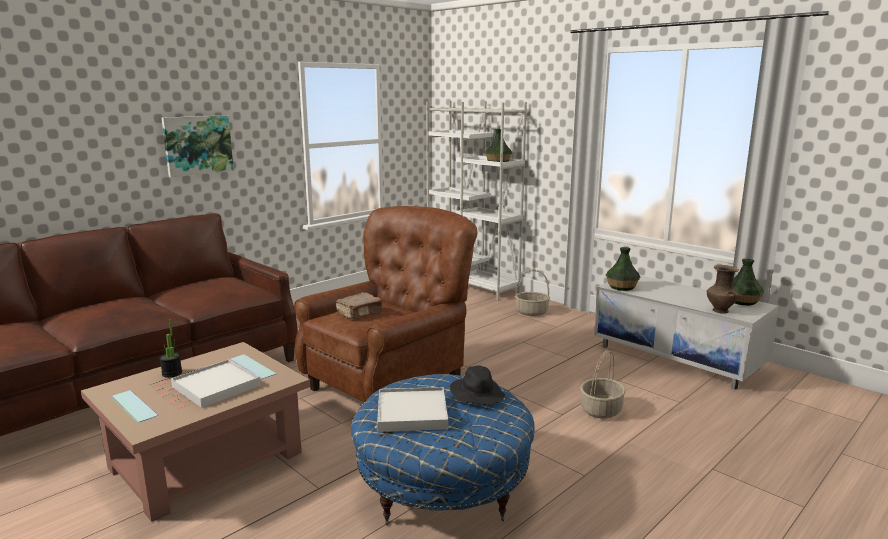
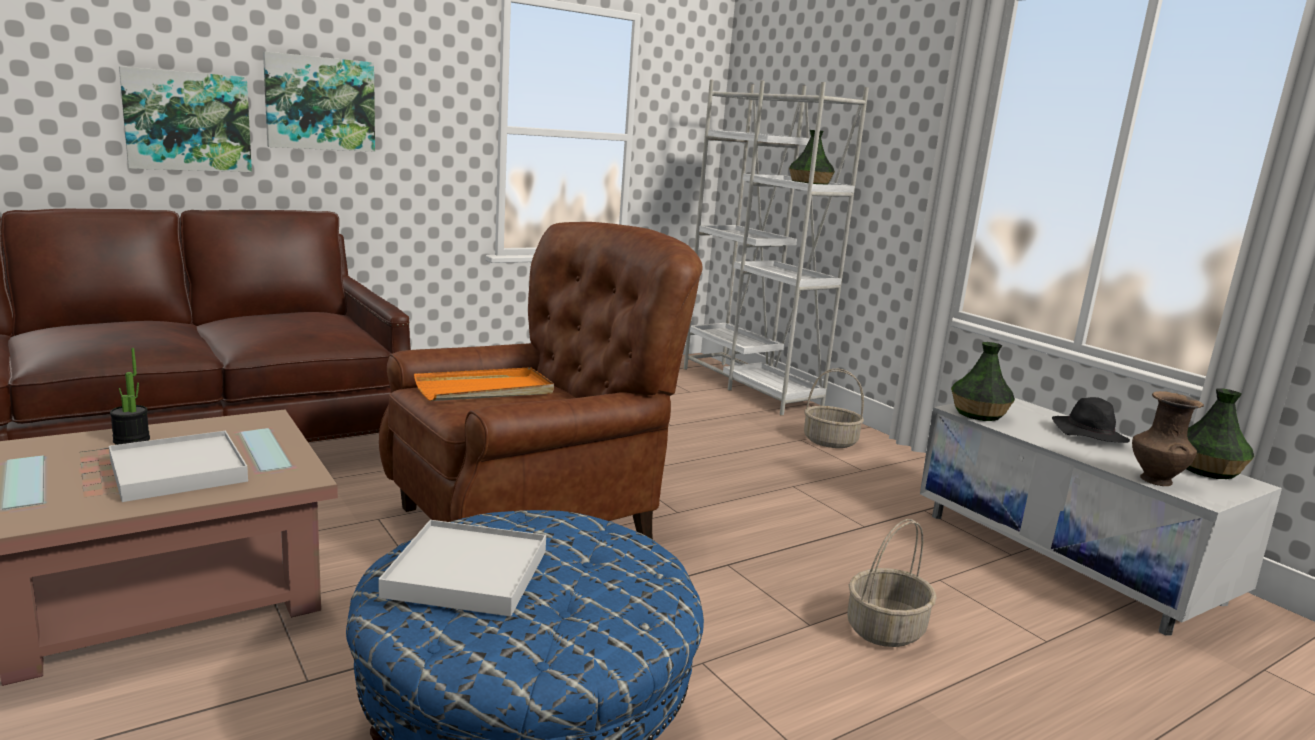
camera: 10 degrees right, 0 degrees up
(119, 167) = (187, 121): none -> picture
(360, 313) = (485, 390): brown book -> orange tray
(476, 394) = (609, 559): black hat -> black hat (1088, 434)

